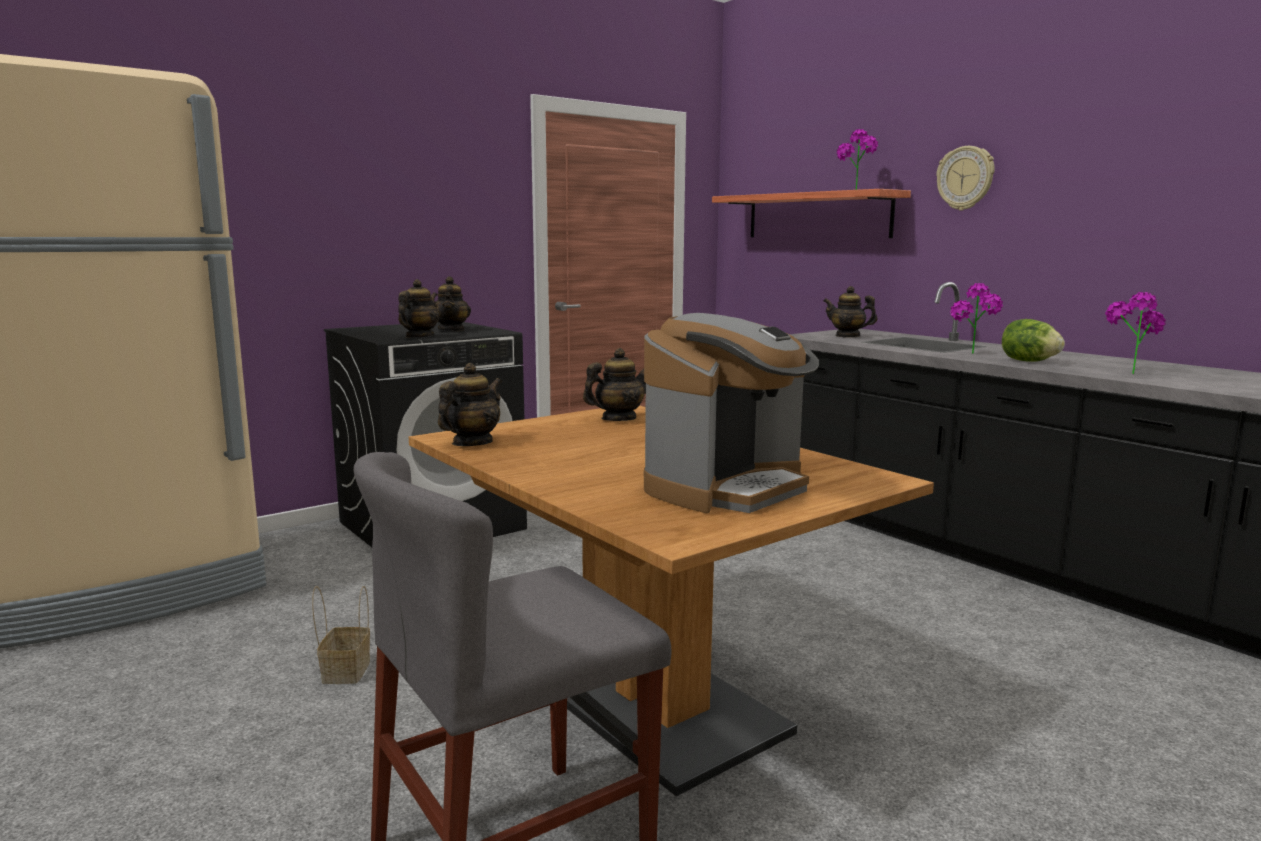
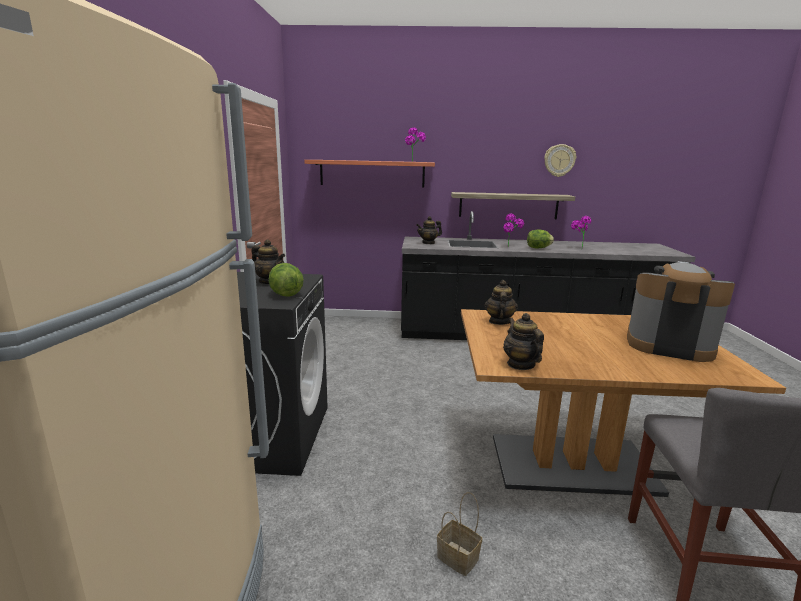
camera: 50 degrees left, 5 degrees up
(419, 337) = (285, 294): teapot -> lettuce
(727, 488) = (668, 345): coffee machine -> coffee machine turned 60 degrees counterclockwise
(965, 178) = (465, 158): wall clock -> wall clock (559, 160)
(1048, 275) = (508, 205): none -> shelf

